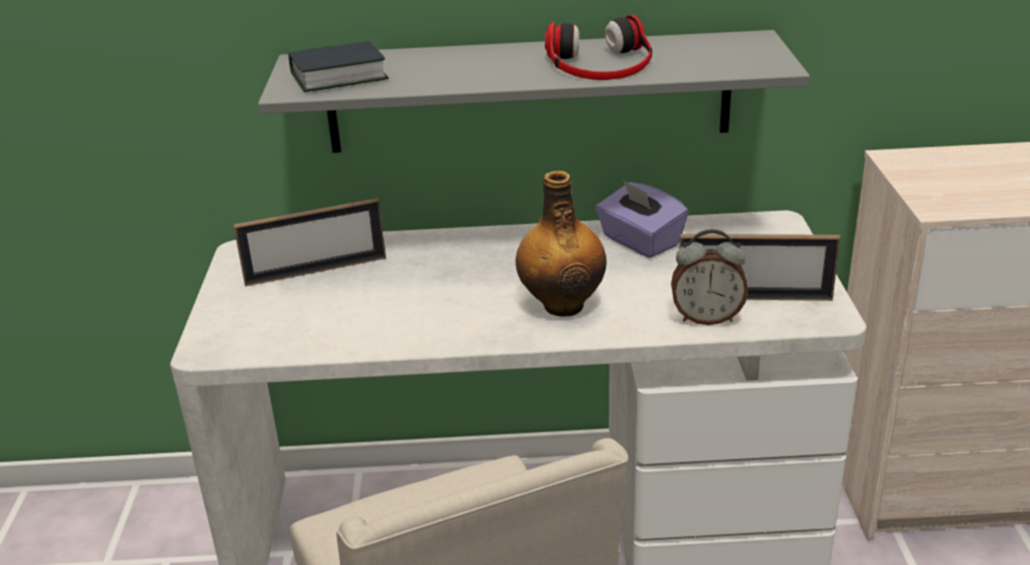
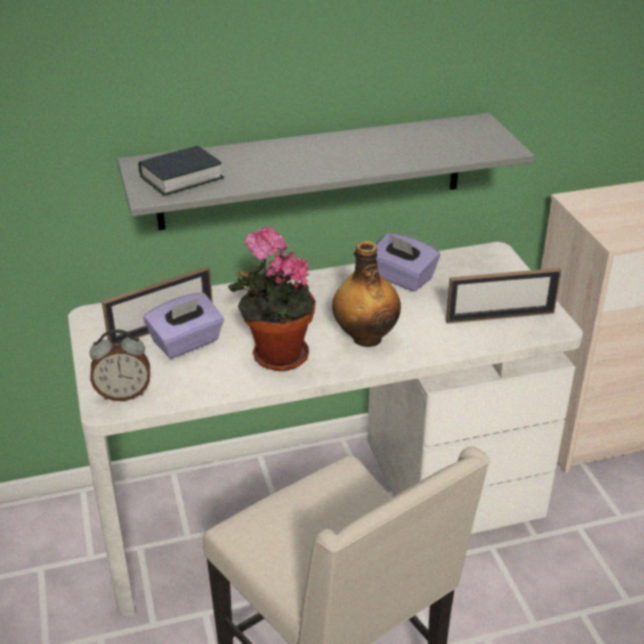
camera: 15 degrees left, 5 degrees up
(337, 290) = (187, 343): none -> purple tissue box
(437, 315) = (275, 356): none -> potted plant
(600, 63) = (379, 153): headphones -> none
(707, 318) = (473, 336): alarm clock -> alarm clock (124, 394)

